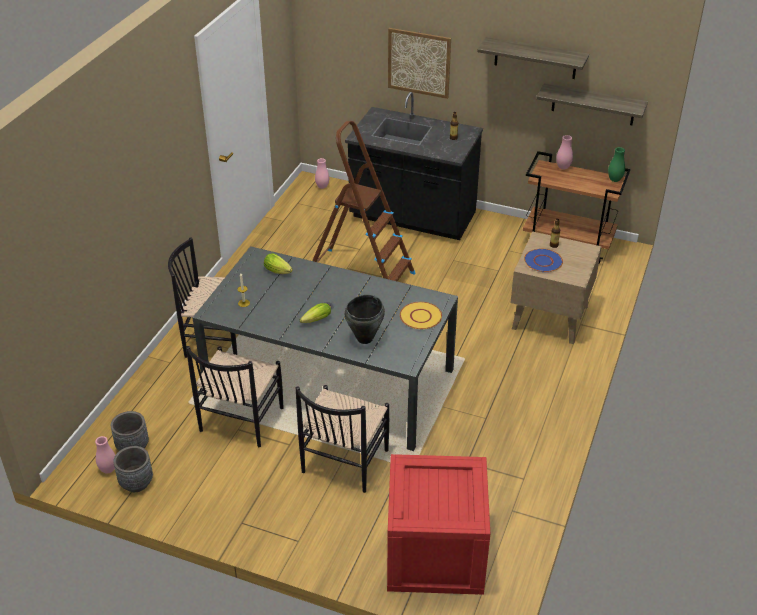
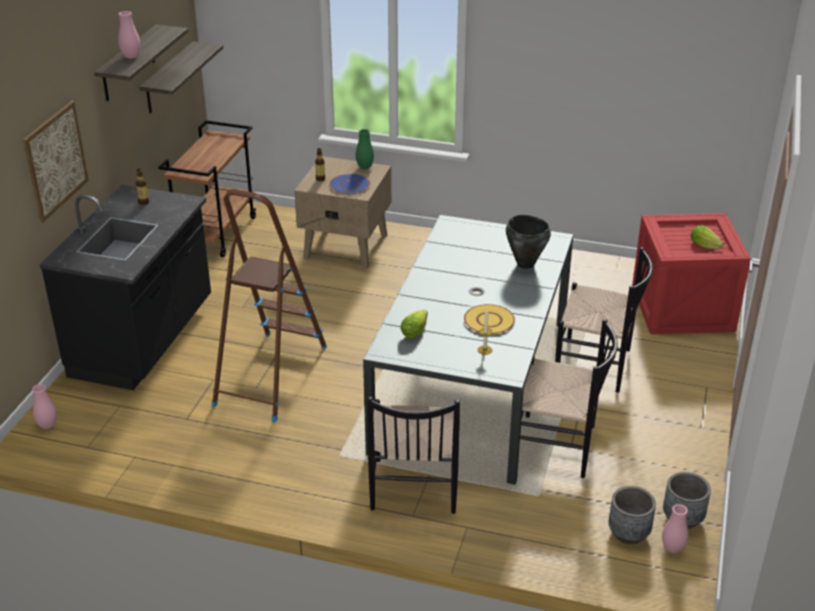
camera: 95 degrees left, 5 degrees down
(315, 321) = (504, 297): lettuce -> lettuce (706, 246)
(421, 316) = (480, 233): yellow plate -> yellow plate (489, 320)
(563, 167) = (184, 161): pink vase -> pink vase (131, 57)
(614, 180) = (213, 135): green vase -> green vase (365, 167)

